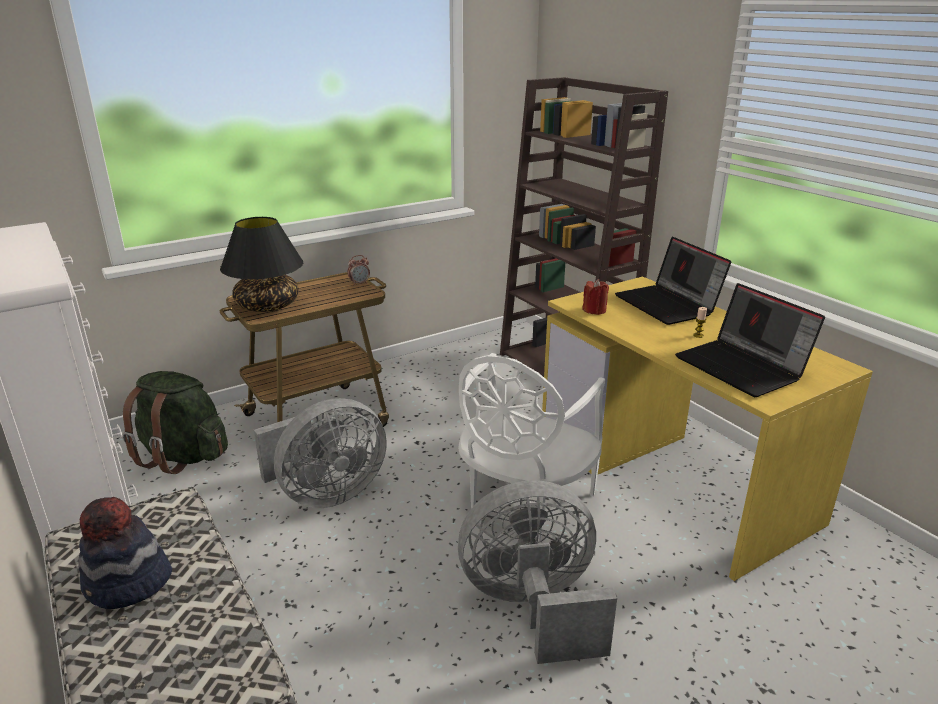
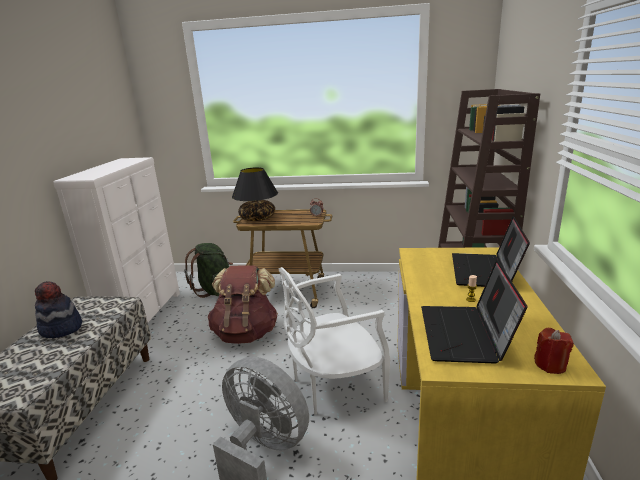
camera: 40 degrees right, 5 degrees down
(326, 494) = (246, 333): grey fan -> brown backpack
(594, 310) = (419, 261): red candle -> red candle (550, 365)

